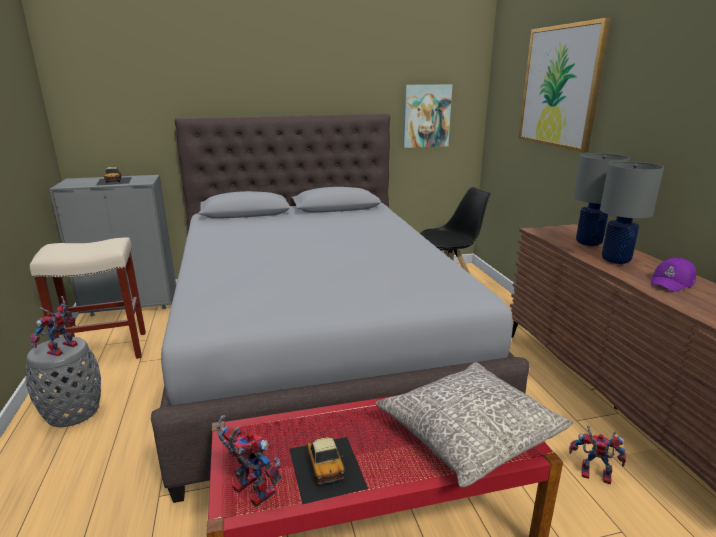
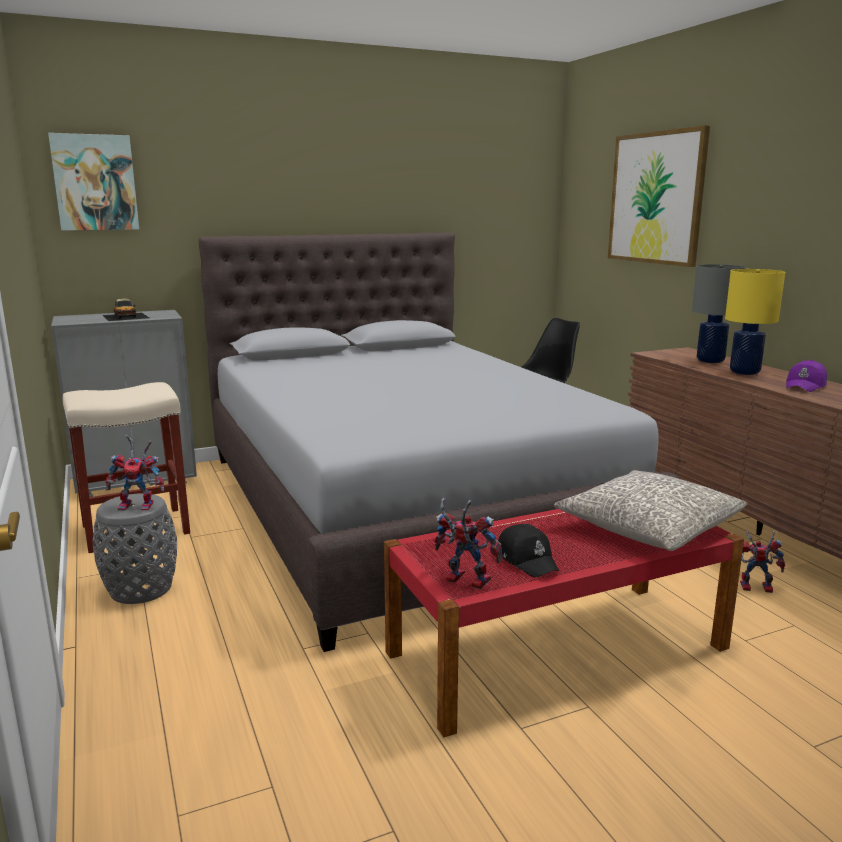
camera: 10 degrees left, 5 degrees down
(62, 350) = (140, 505): toy robot -> toy robot turned 105 degrees counterclockwise
(327, 467) = (527, 560): toy car -> black cap
(426, 116) = (493, 235): picture -> picture (95, 183)
(615, 261) = (744, 373): grey table lamp -> yellow table lamp

